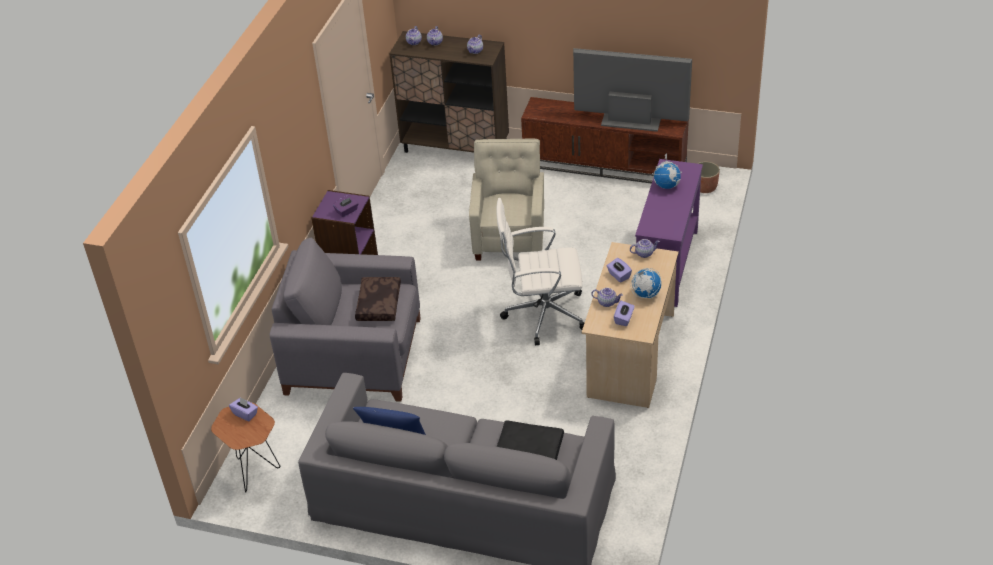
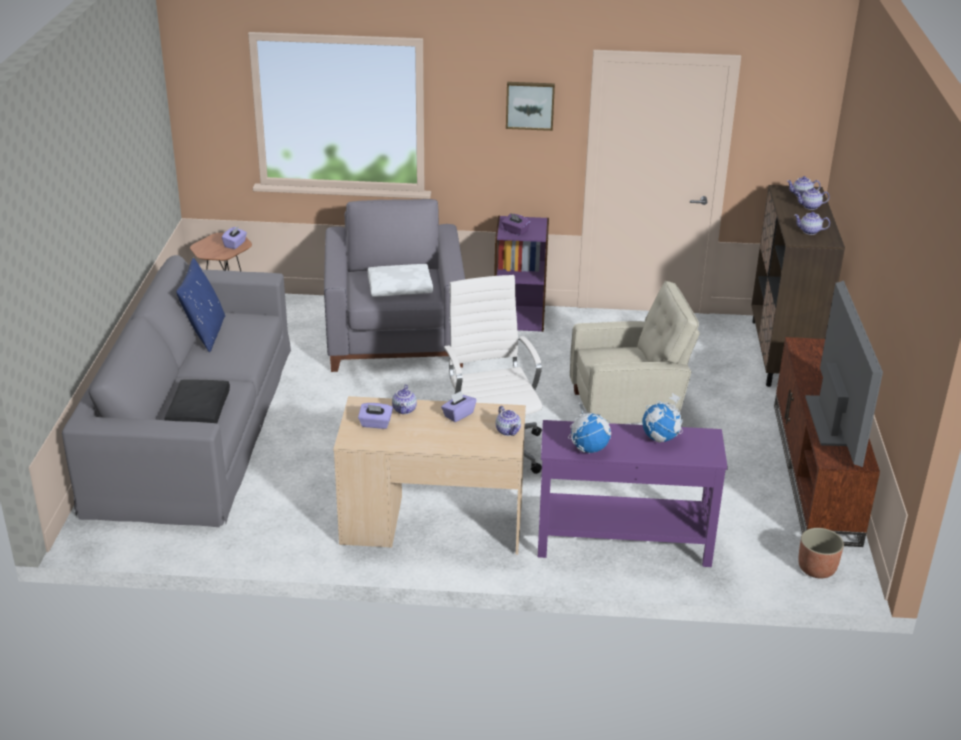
camera: 75 degrees right, 10 degrees down
(302, 117) = (530, 105): none -> picture
(378, 304) = (400, 287): brown pillow -> white pillow
(645, 294) = (426, 437): globe -> globe (589, 448)

